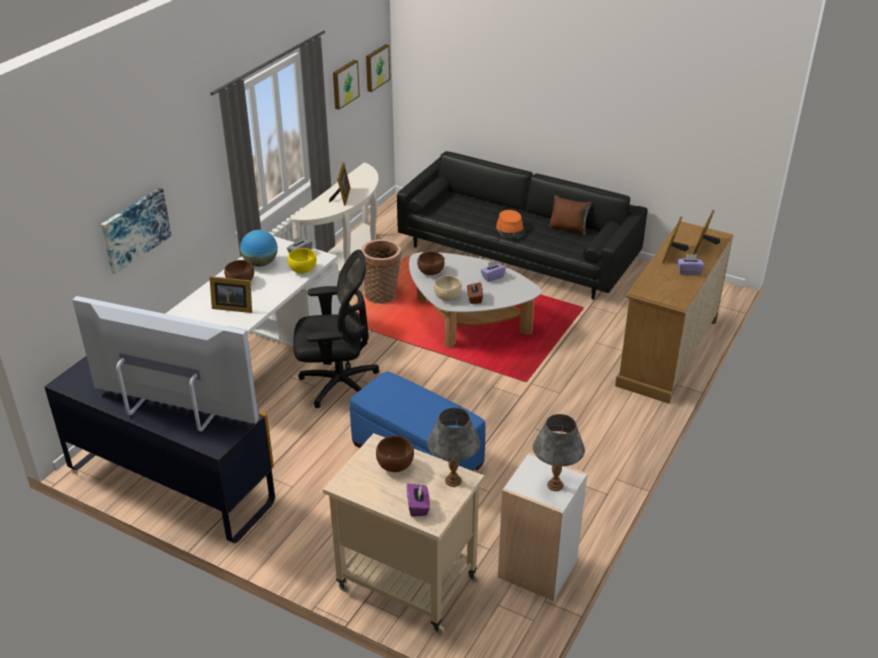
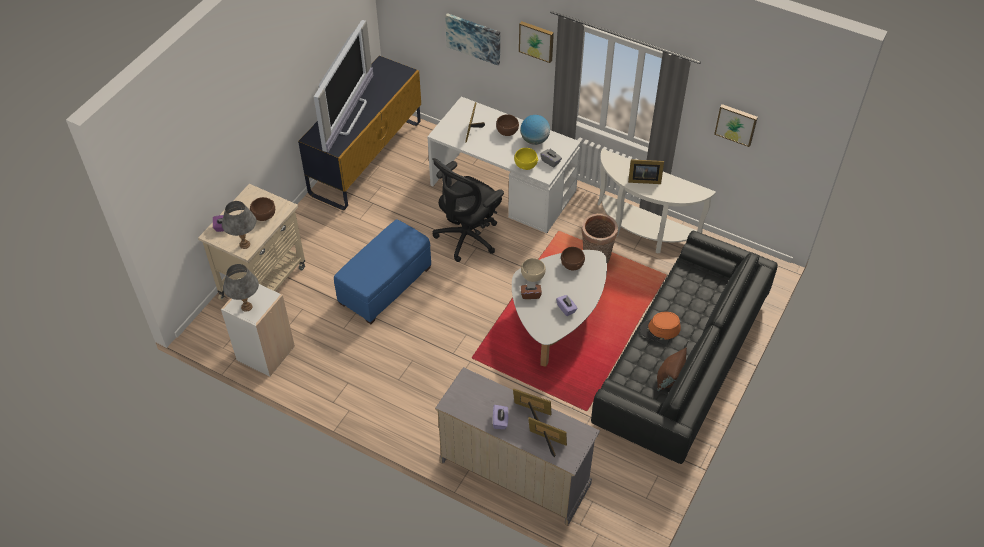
camera: 90 degrees right, 15 degrees up
(335, 386) = (468, 234): black office chair -> black office chair turned 45 degrees clockwise
(376, 67) = (792, 147): picture -> picture (536, 41)
(666, 353) = (514, 472): brown cabinet -> grey cabinet

